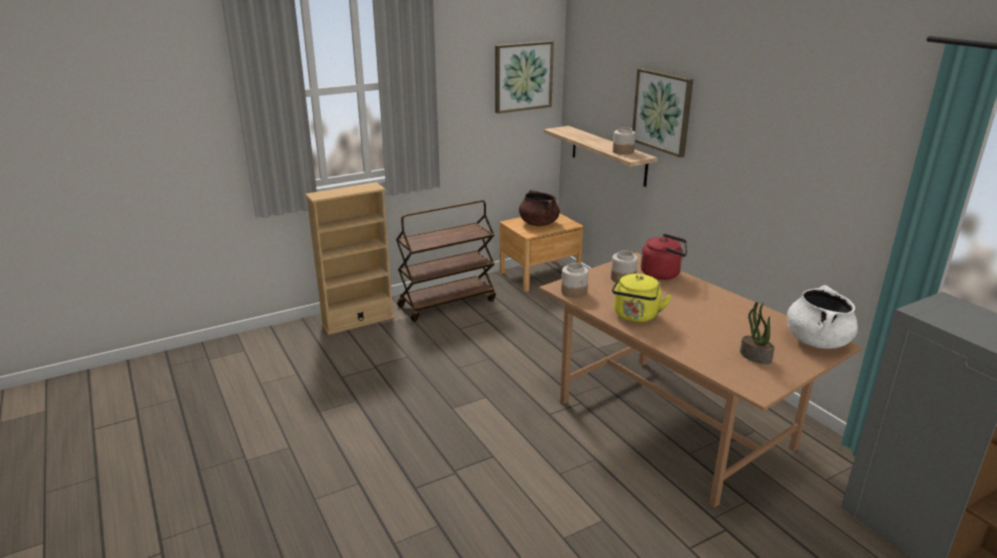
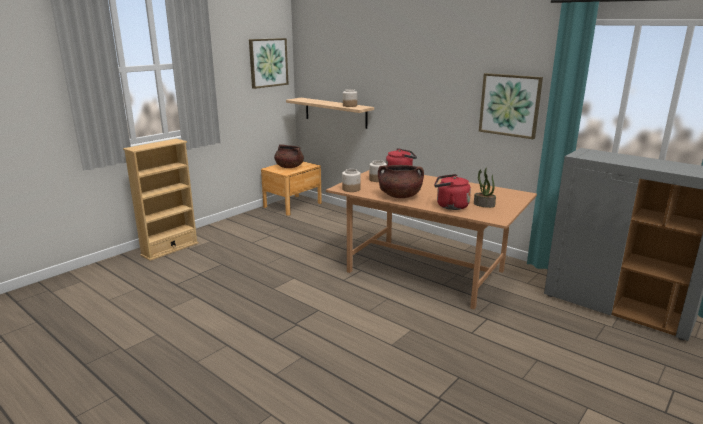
camera: 20 degrees left, 5 degrees down
(447, 303) = (234, 229): brown cart -> none
(636, 317) = (400, 196): yellow kettle -> brown cooking pot
(662, 111) = (375, 75): picture -> picture (510, 105)
(699, 350) = (450, 206): none -> red kettle
(817, 341) = (511, 194): white cooking pot -> none

